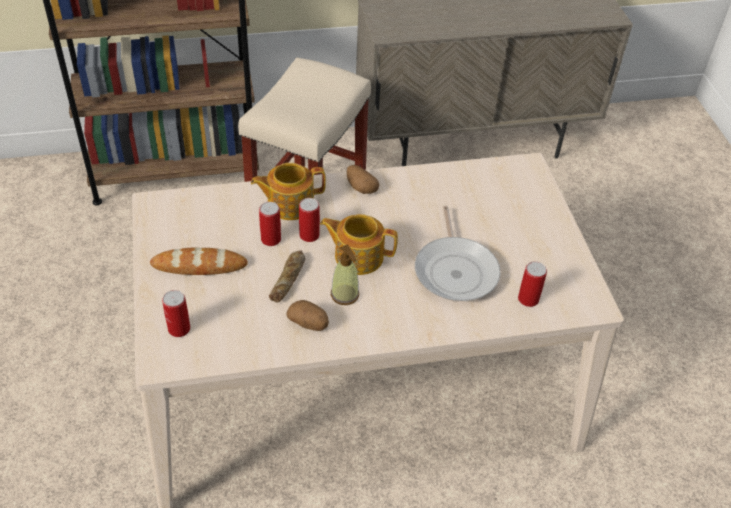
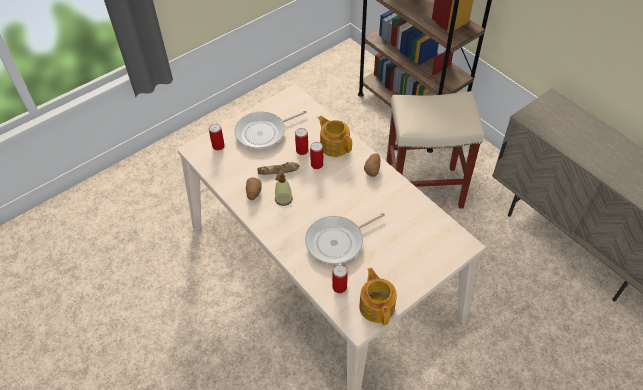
camera: 65 degrees right, 5 degrees up
(199, 265) = (263, 132): bread -> frying pan
(358, 256) = (316, 192): teapot -> teapot (377, 306)

